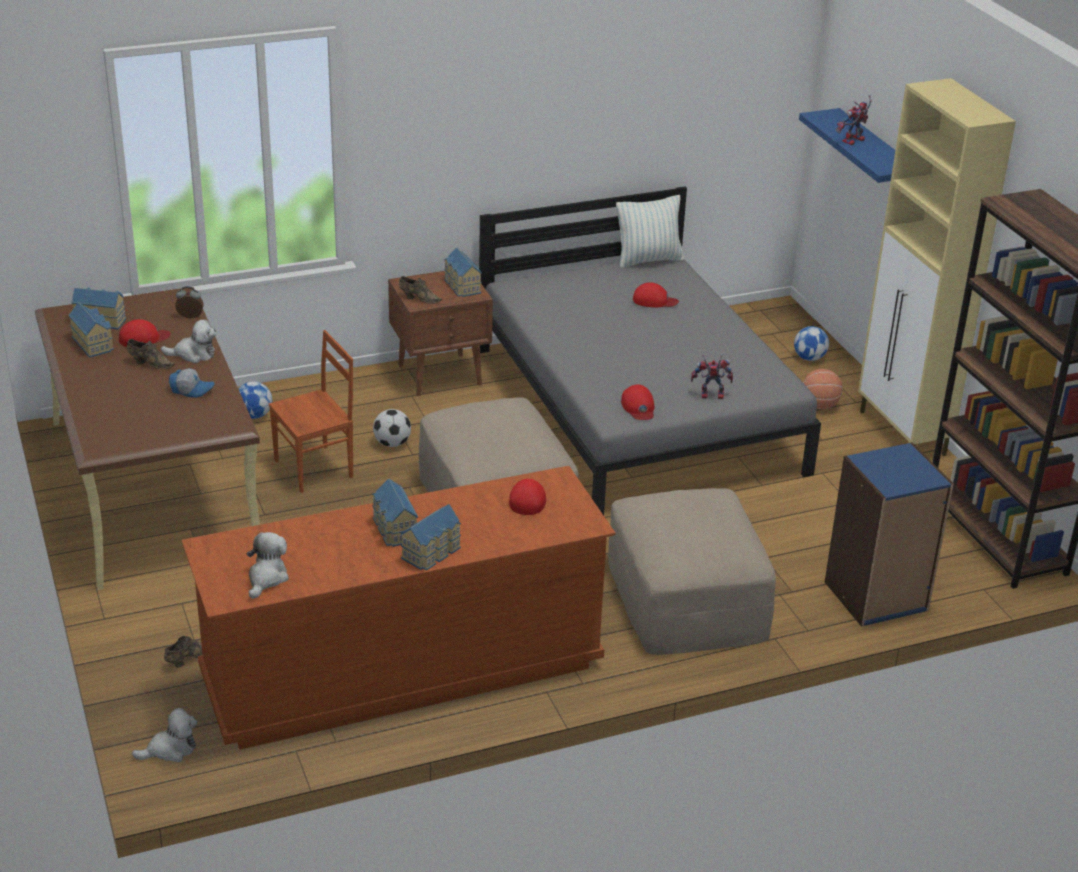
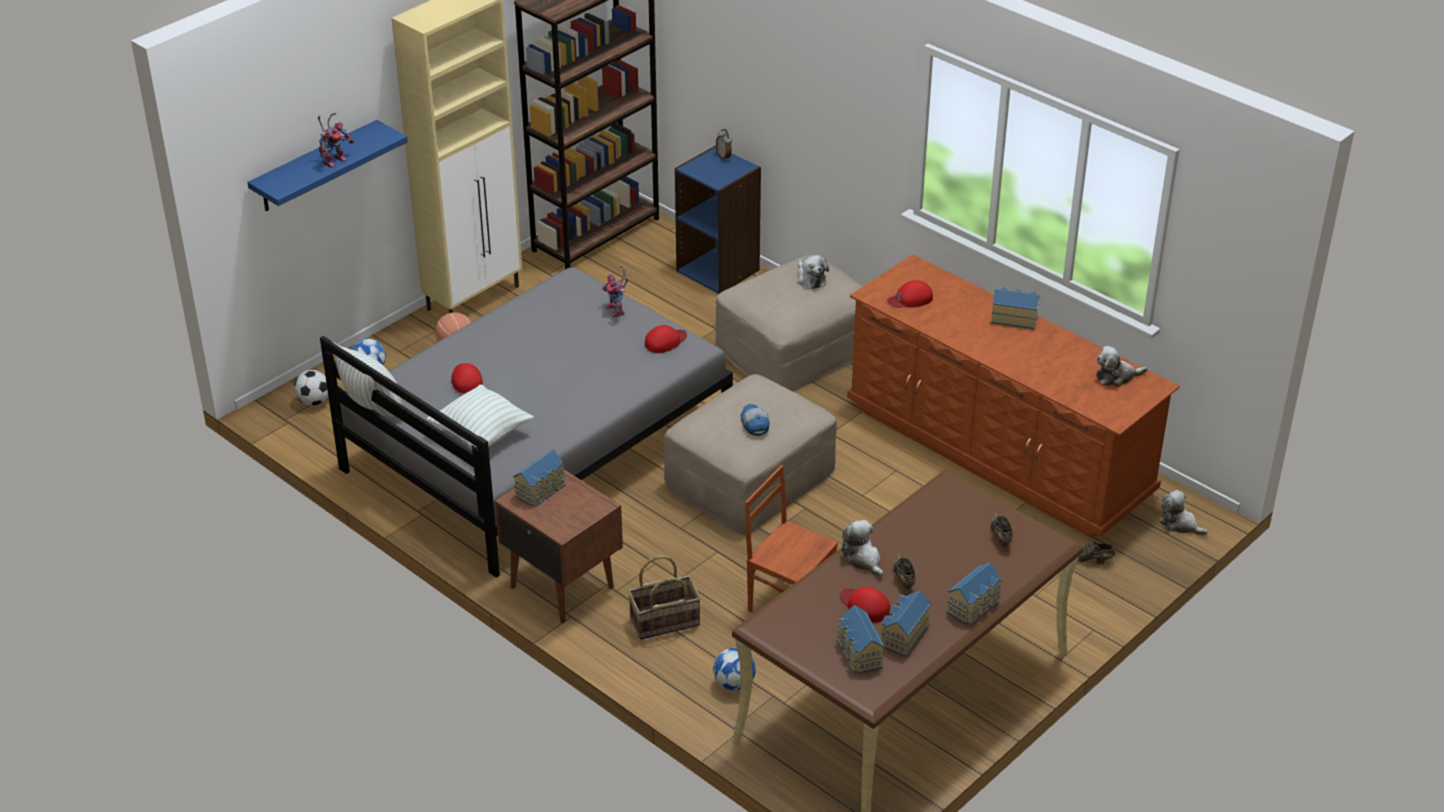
camera: 115 degrees left, 5 degrees up
(190, 317) = (800, 594): alarm clock -> alarm clock (724, 156)
(192, 390) = (920, 532): cap -> cap (754, 424)
(355, 406) = (665, 621): none -> basket
(392, 443) = (710, 570): football -> football (314, 402)
(393, 529) = (1006, 343): toy house -> toy house (974, 606)
(418, 299) = (590, 508): brown shoe -> brown shoe (1000, 537)
(572, 293) = (481, 435): none -> pillow
(702, 537) = (810, 278): none -> plush toy
(853, 142) = (335, 160): toy robot -> toy robot turned 75 degrees counterclockwise

